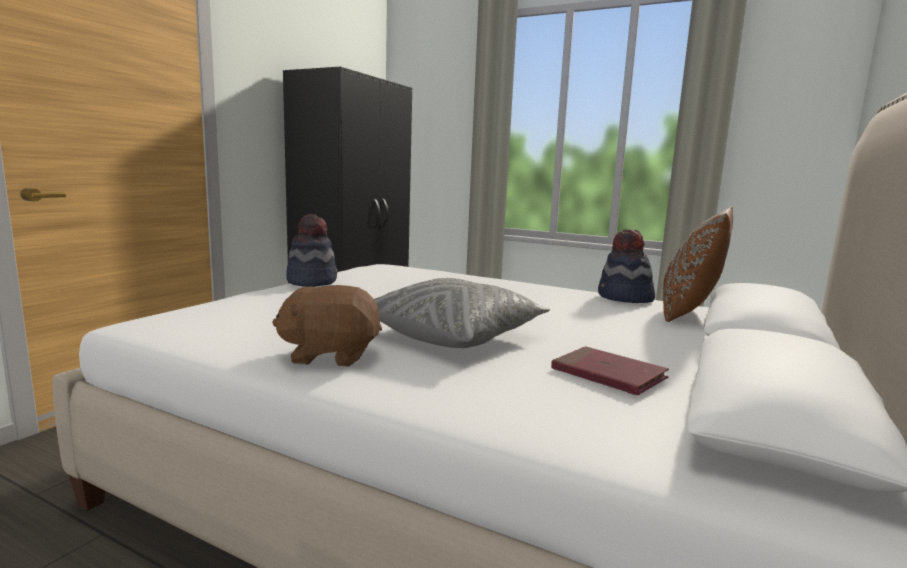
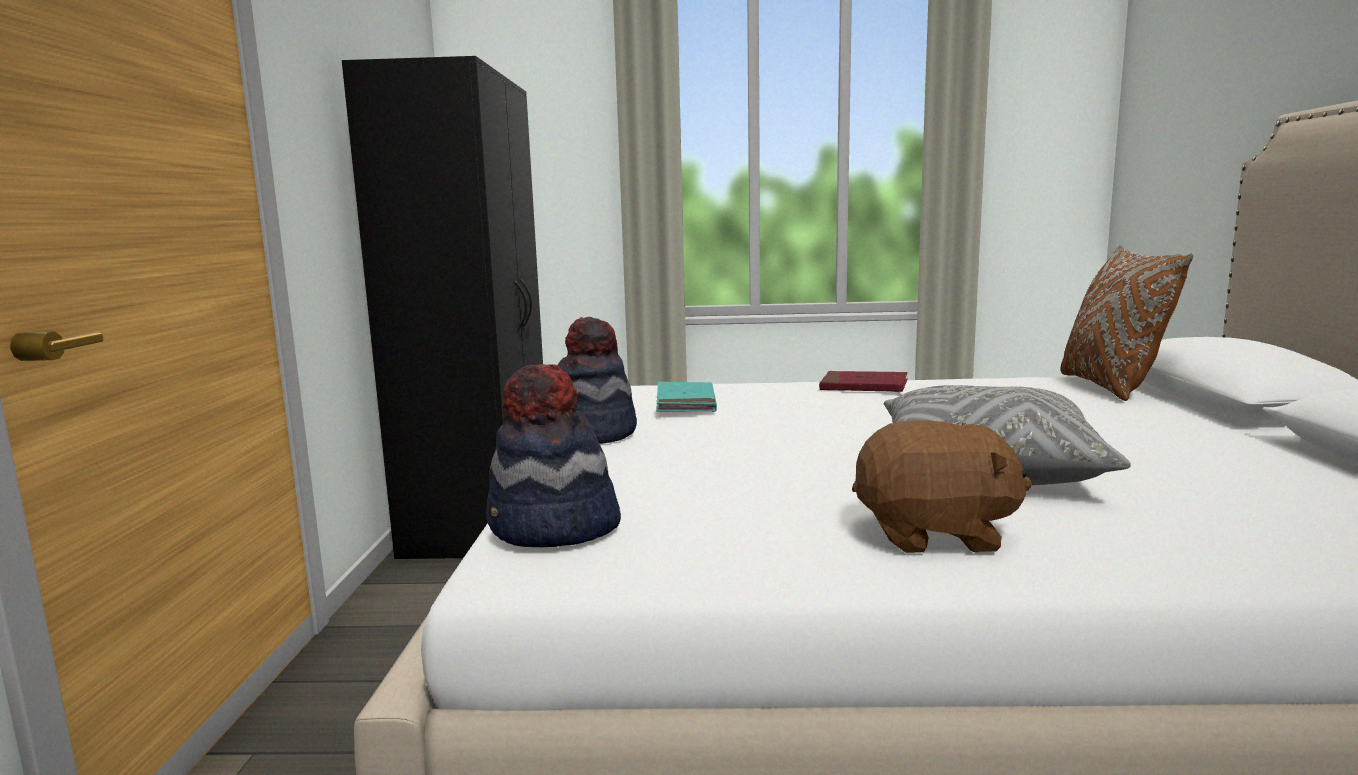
camera: 25 degrees left, 0 degrees up
(330, 355) = (934, 535): brown plush toy -> brown plush toy turned 150 degrees counterclockwise
(391, 275) = (686, 402): none -> turquoise book
(608, 375) = (1245, 476): red book -> red book (863, 387)
(624, 298) = (1008, 381): hat -> hat (553, 529)

